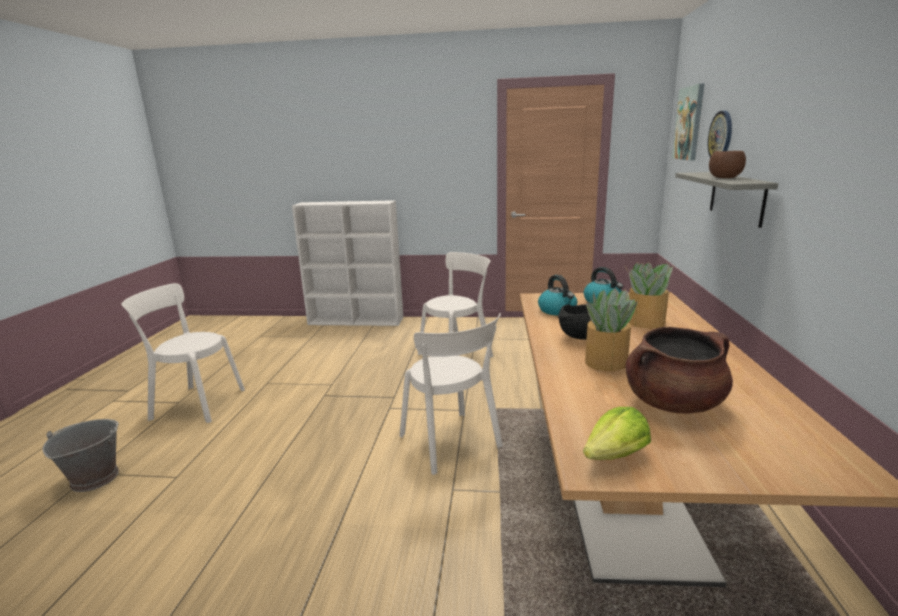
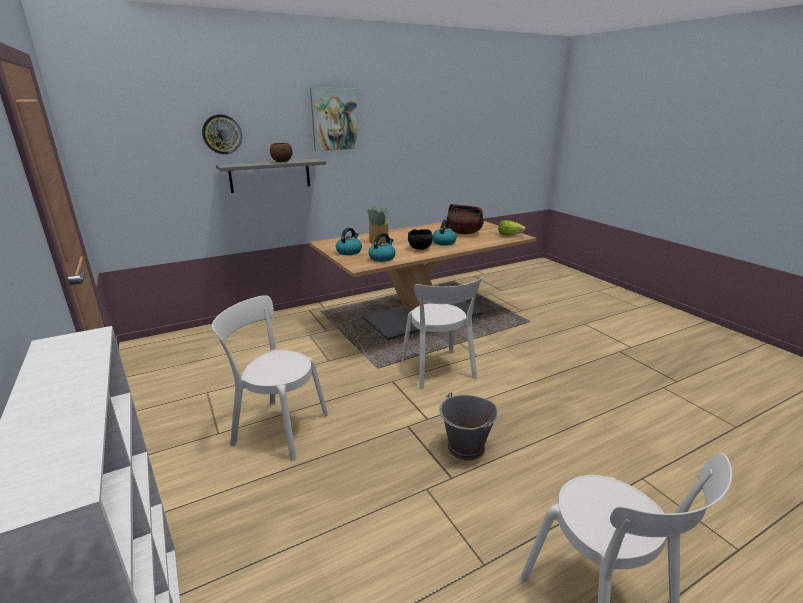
camera: 125 degrees left, 5 degrees up
(94, 478) = (731, 537): grey bucket -> grey bucket (466, 448)
(452, 444) = (439, 370): white chair -> white chair turned 135 degrees clockwise
(605, 362) = (444, 242): potted plant -> kettle
(689, 123) = (135, 124): picture -> picture (334, 119)

